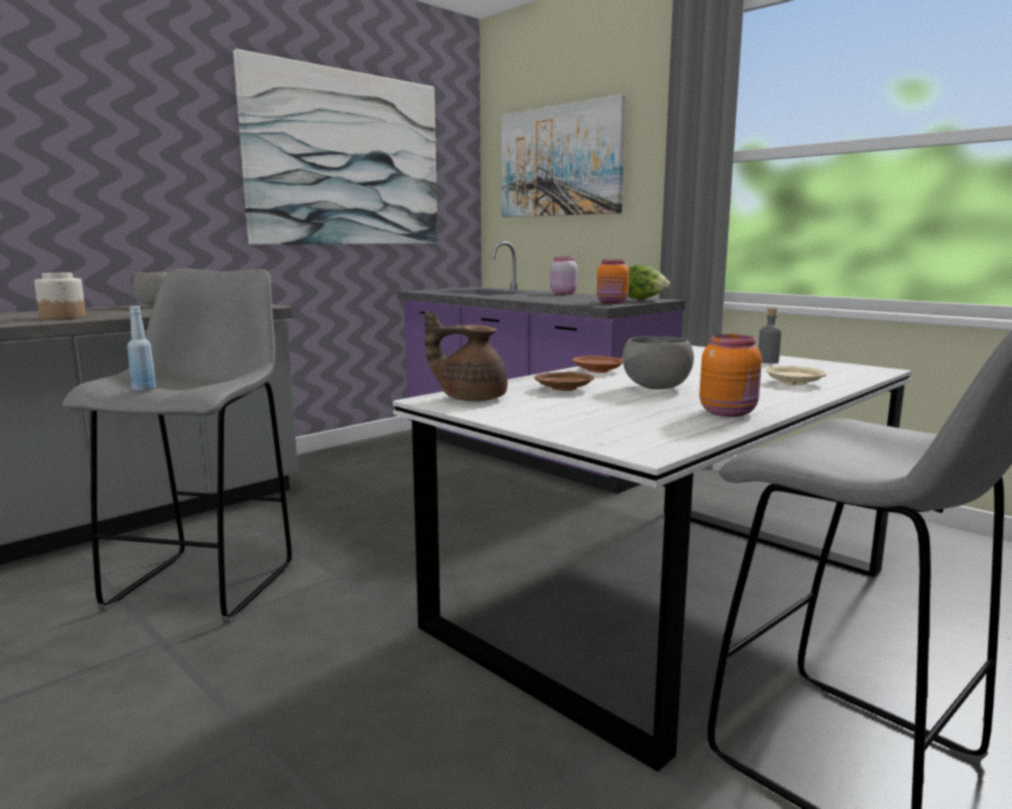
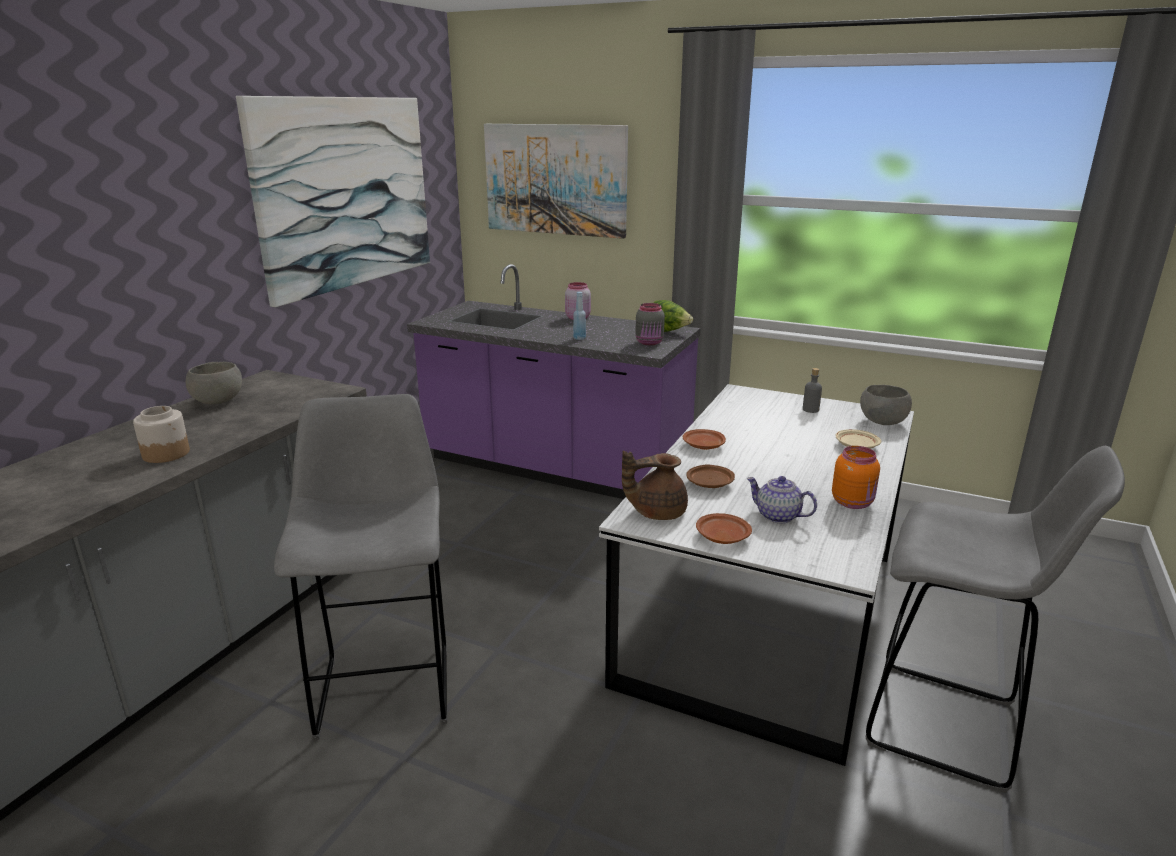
camera: 20 degrees left, 10 degrees up
(144, 389) = (356, 546): blue bottle -> blue bottle (579, 338)
(518, 417) = (722, 537): none -> brown plate
(611, 412) = (777, 516): none -> teapot
(612, 302) = (650, 343): orange jar -> grey jar
(656, 388) = (772, 470): grey bowl -> grey bowl (882, 422)

